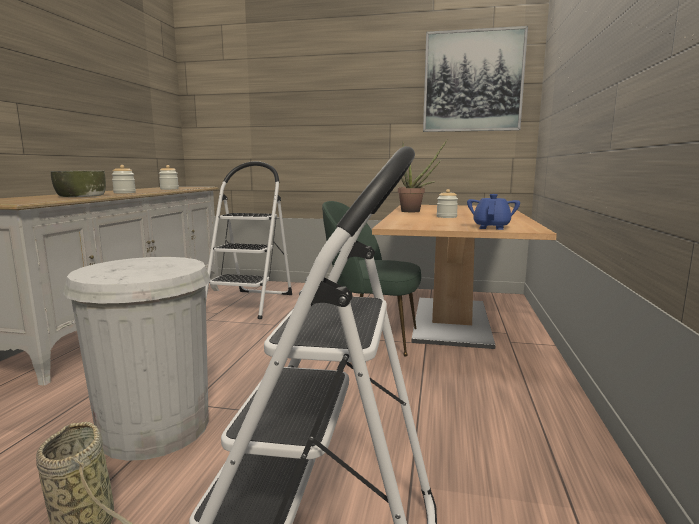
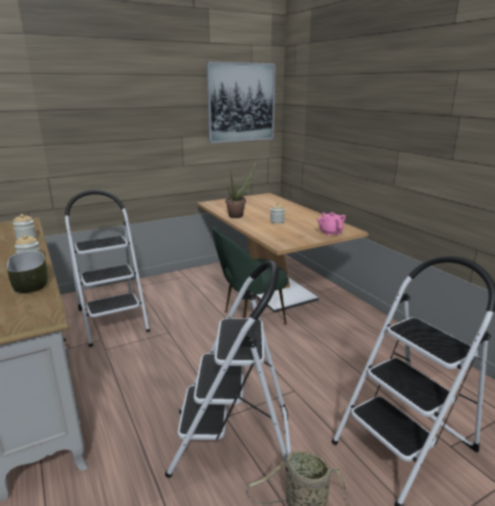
camera: 40 degrees left, 10 degrees up
(155, 428) = (235, 443): white trash can -> step ladder
(491, 227) = (330, 233): blue teapot -> pink teapot

